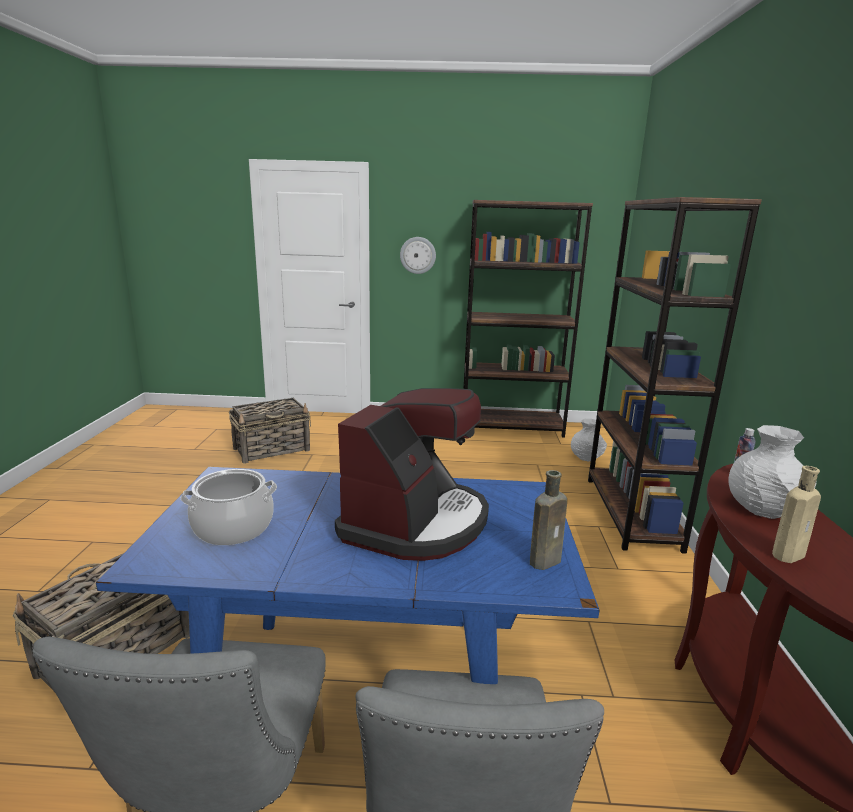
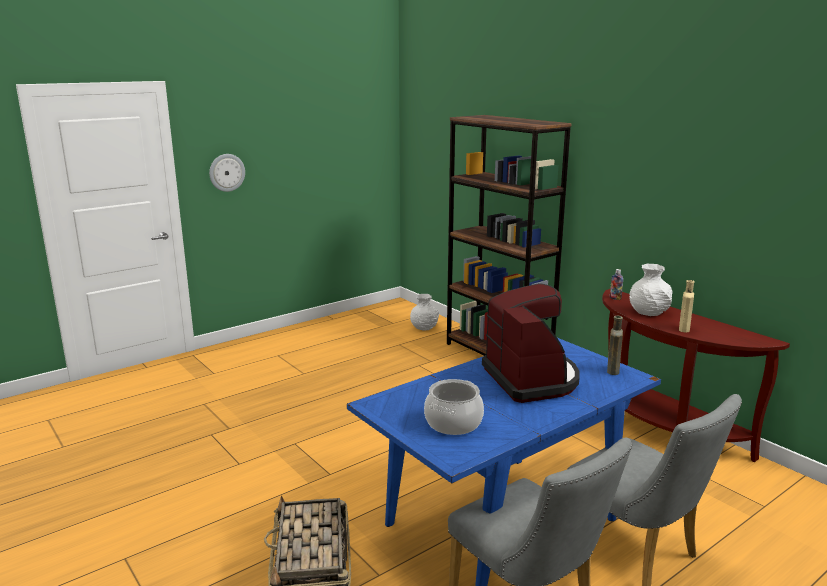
camera: 40 degrees left, 0 degrees up
(272, 449) = (155, 414): basket -> none
(511, 427) = (339, 322): brown bookcase -> none

